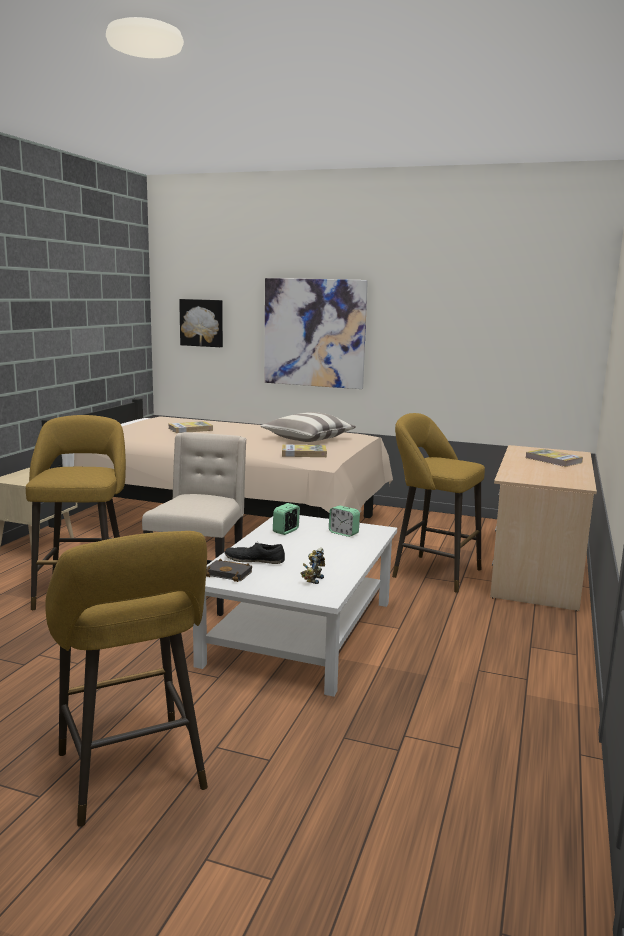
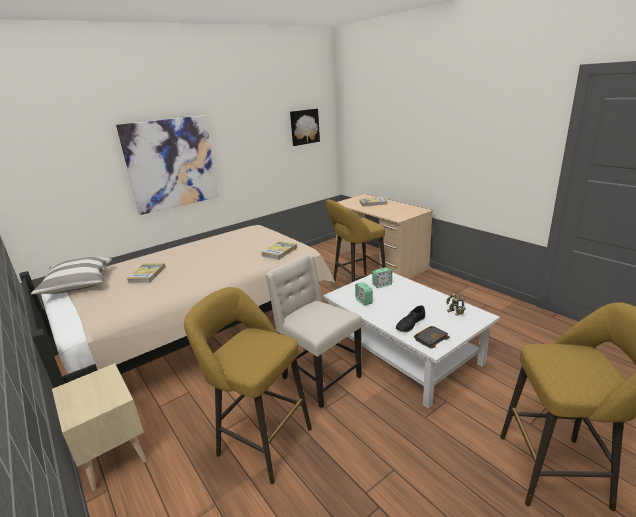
camera: 55 degrees left, 10 degrees up
(202, 323) = (55, 178): picture -> picture (304, 127)
(308, 439) = (242, 243): pillow -> pillow (78, 284)

